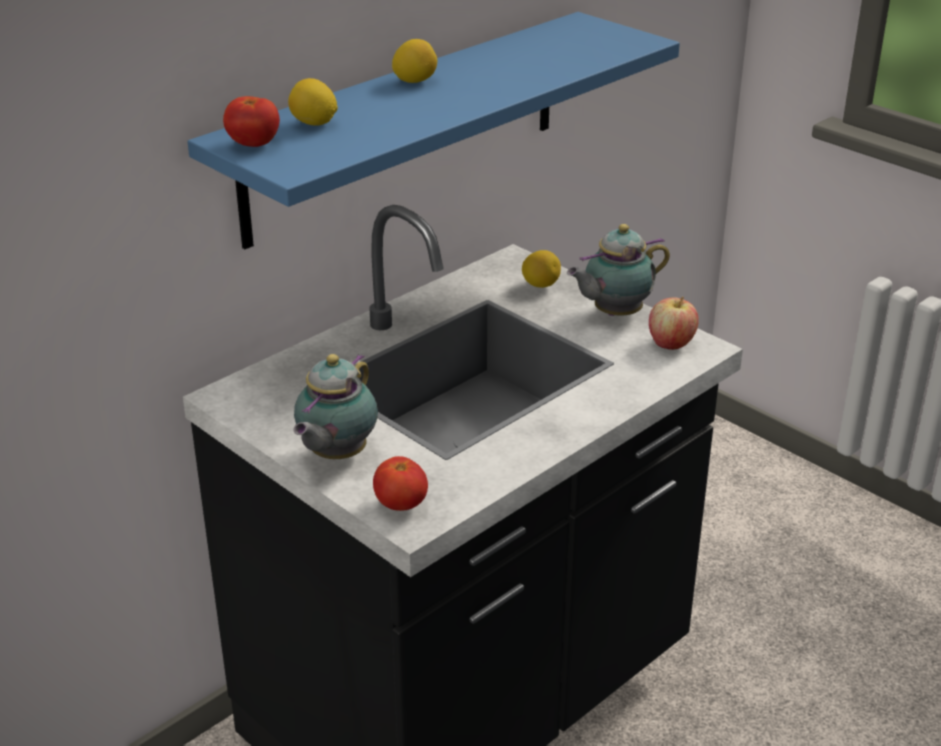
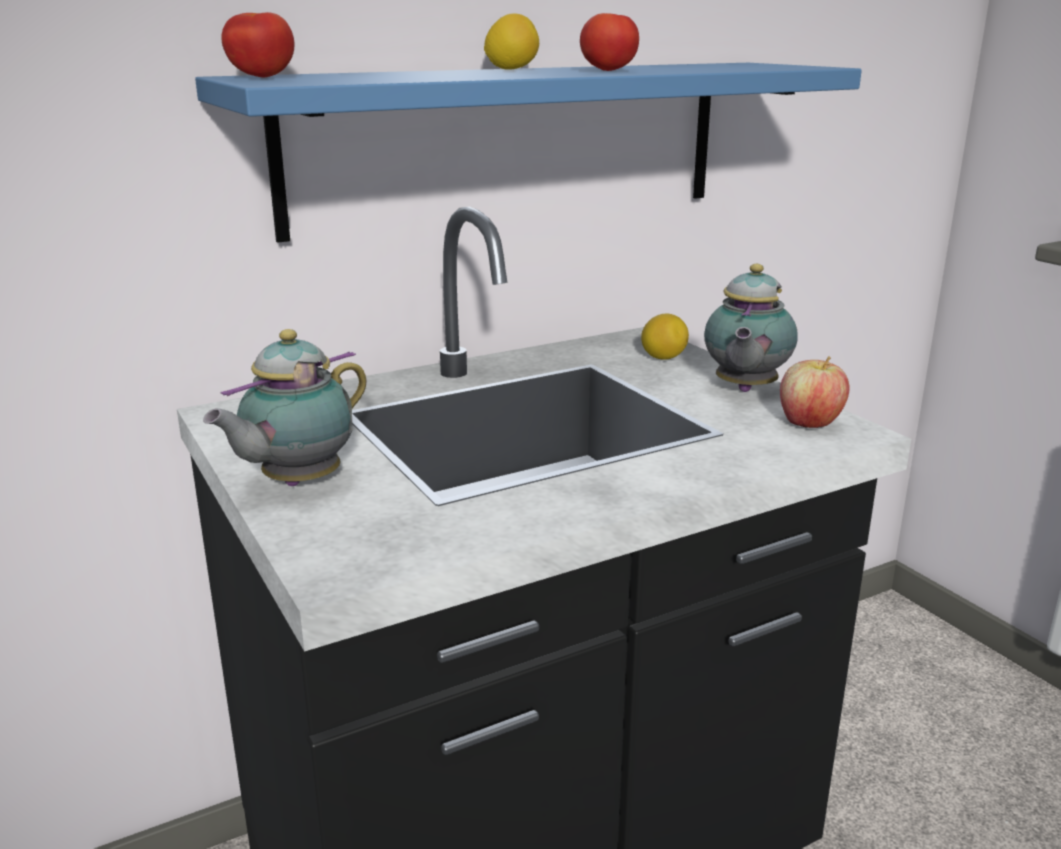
camera: 15 degrees right, 10 degrees down
(313, 124) = (354, 74): lemon -> none
(401, 505) = (335, 548): tomato -> tomato (608, 71)
(614, 314) = (743, 389): teapot -> teapot turned 60 degrees counterclockwise

